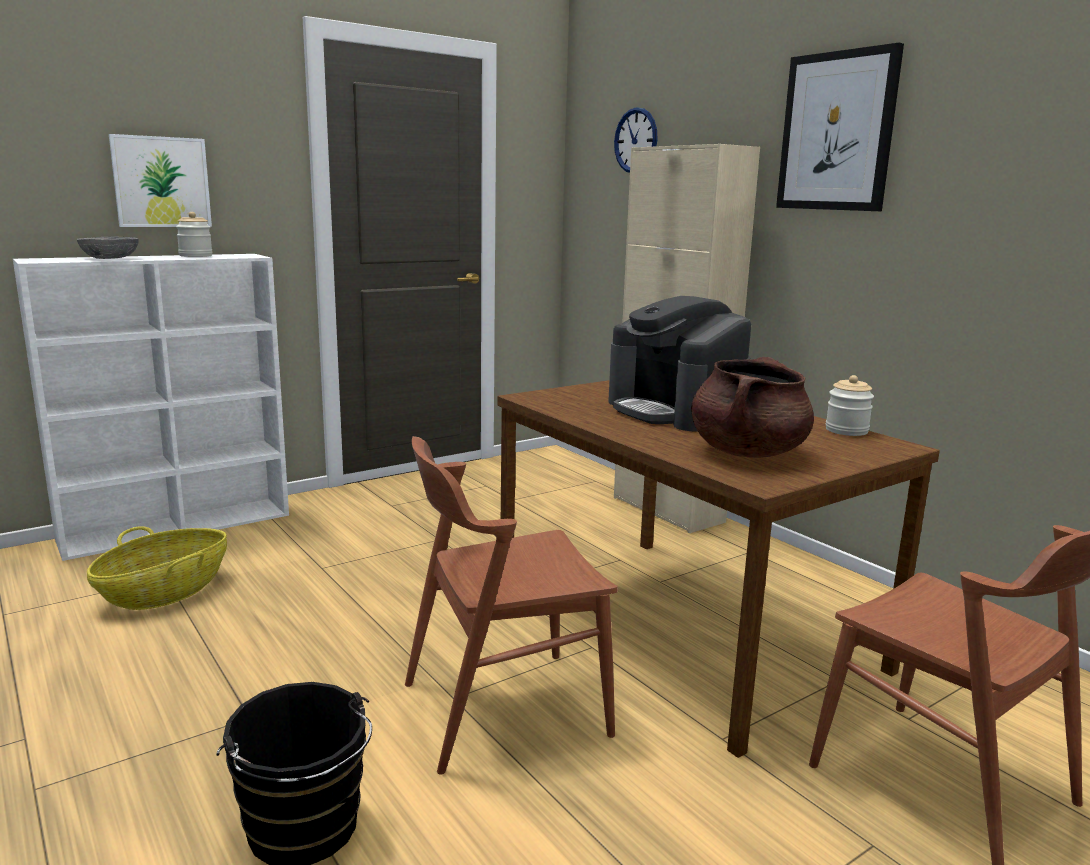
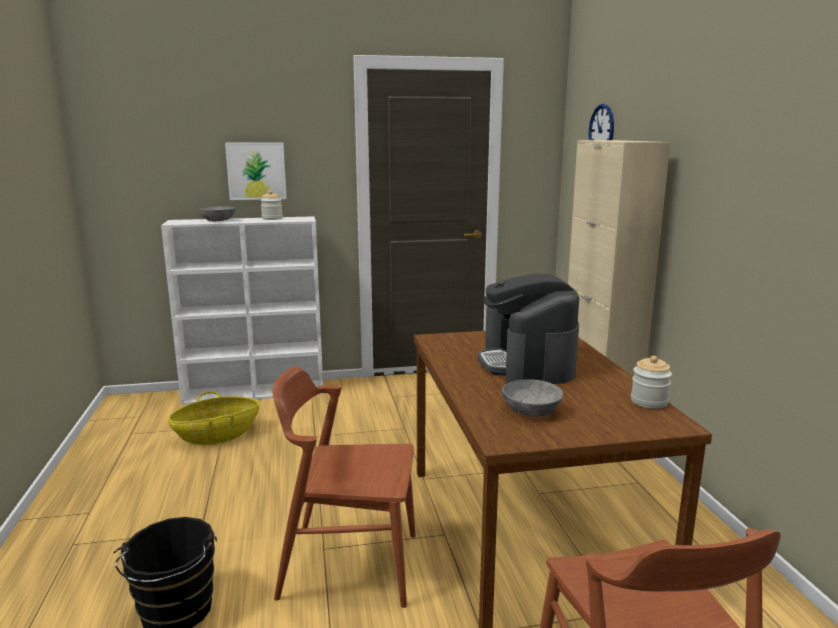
camera: 25 degrees right, 0 degrees up
(747, 452) = (531, 410): brown cooking pot -> grey bowl
(837, 132) = (724, 132): picture -> none

